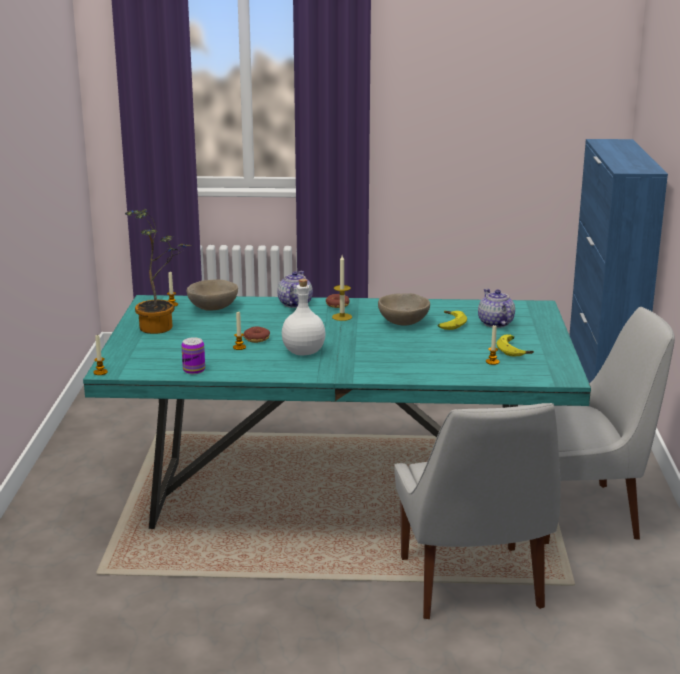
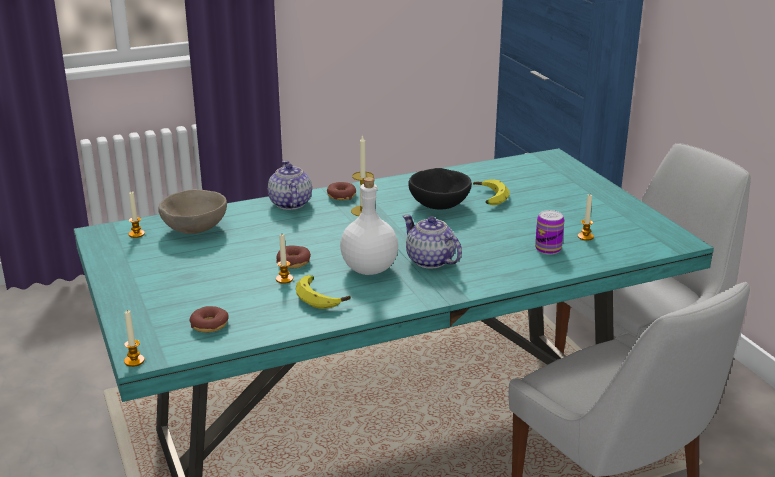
camera: 25 degrees left, 5 degrees up
(161, 327) = (153, 270): potted plant -> none
(164, 363) = (209, 325): none -> donut
(194, 370) = (260, 327): can -> can (548, 249)
(404, 323) = (439, 205): beige bowl -> black bowl
(495, 323) = (534, 187): teapot -> teapot (430, 261)
(515, 350) = (591, 217): banana -> banana (322, 297)

